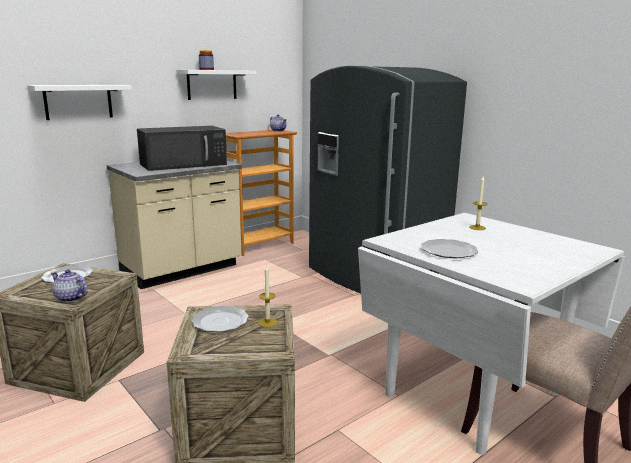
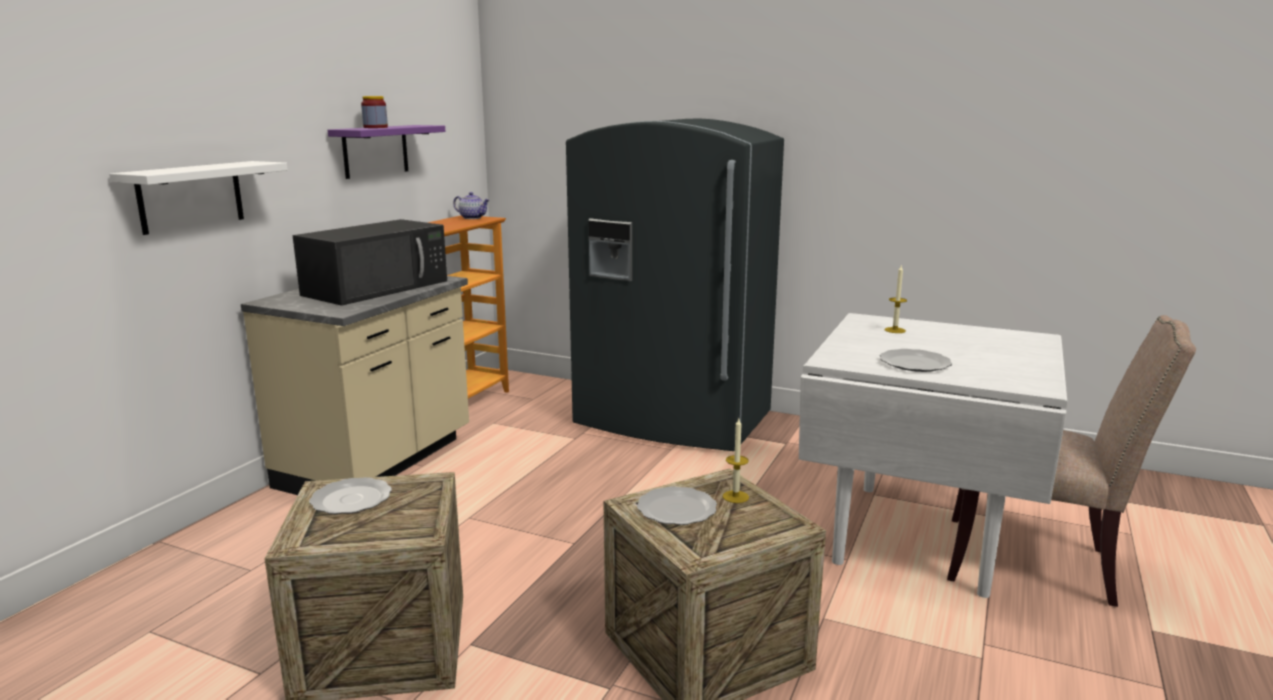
camera: 25 degrees left, 0 degrees up
(70, 298) = (411, 529): teapot -> none
(212, 84) = (375, 151): white shelf -> purple shelf

